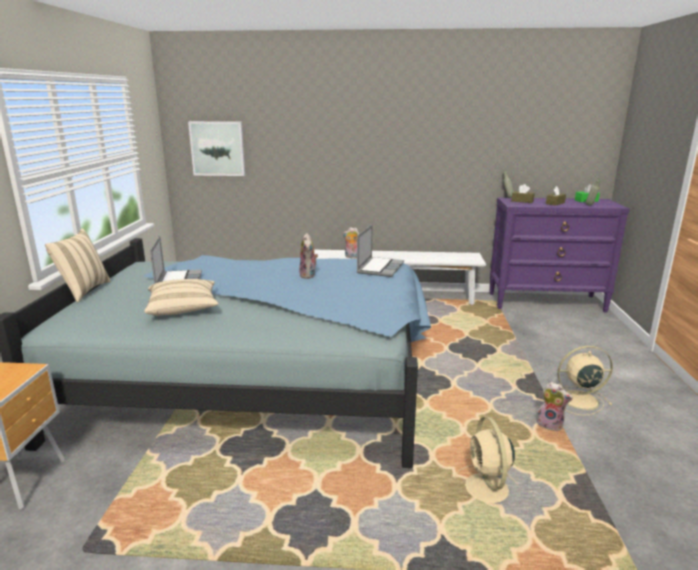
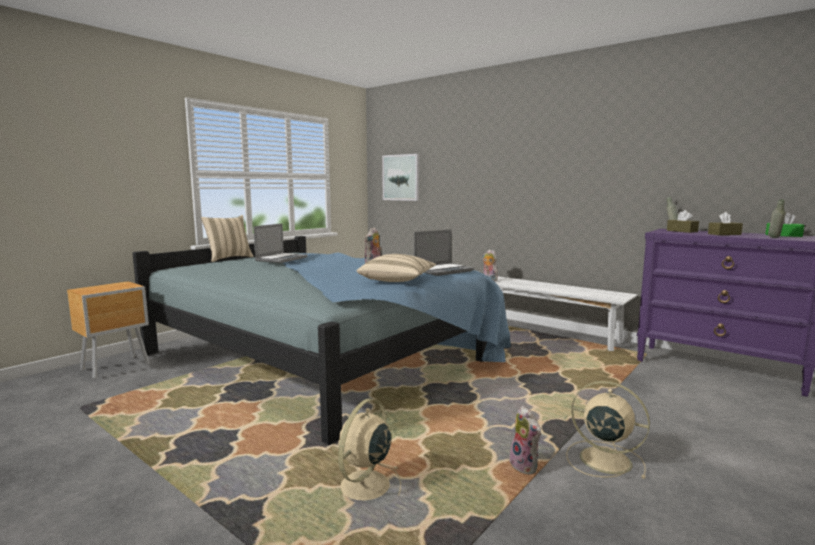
camera: 35 degrees right, 10 degrees down
(183, 309) = (252, 271): beige pillow -> beige pillow (397, 280)

